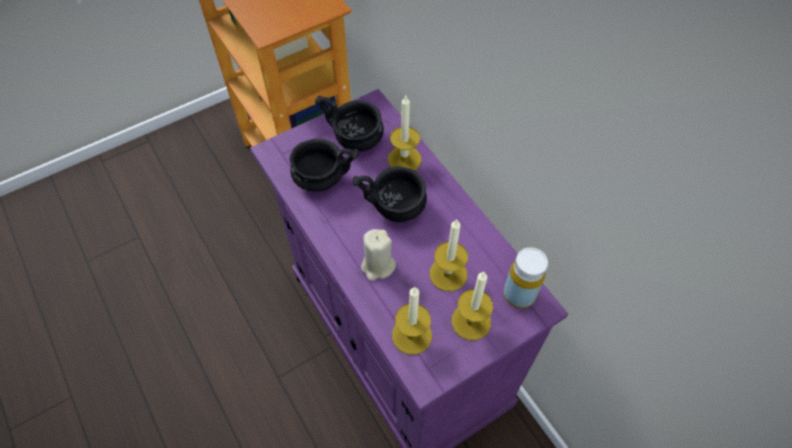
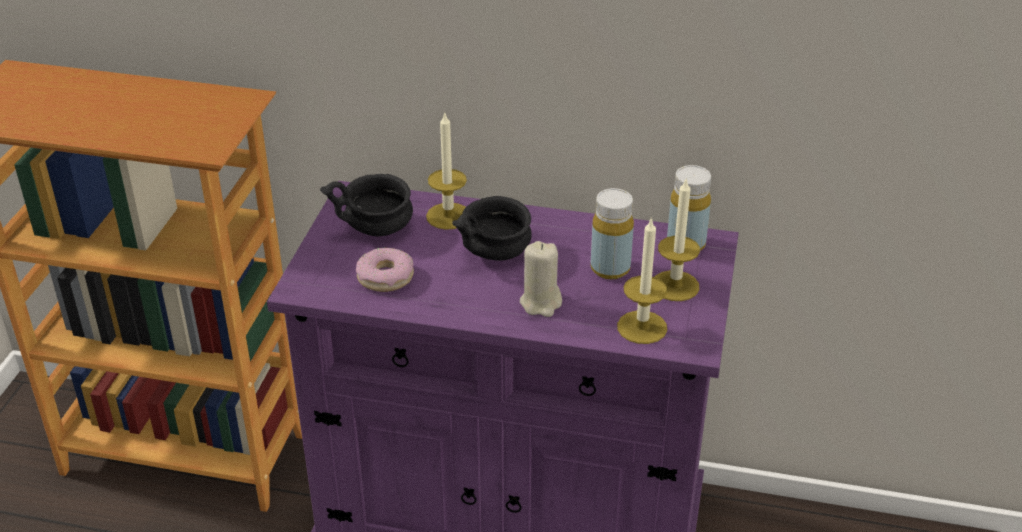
camera: 45 degrees left, 20 degrees down
(321, 178) = (385, 277): black bowl -> donut
(448, 274) = (610, 268): candle -> yellow bottle

